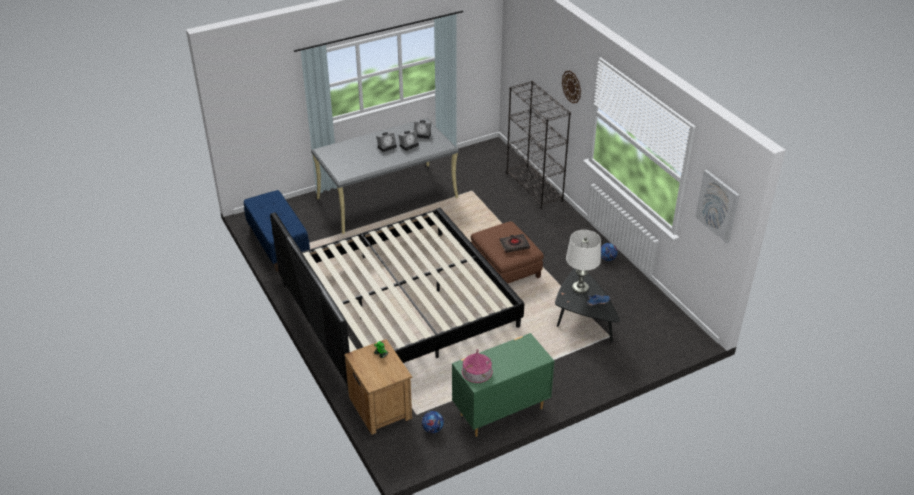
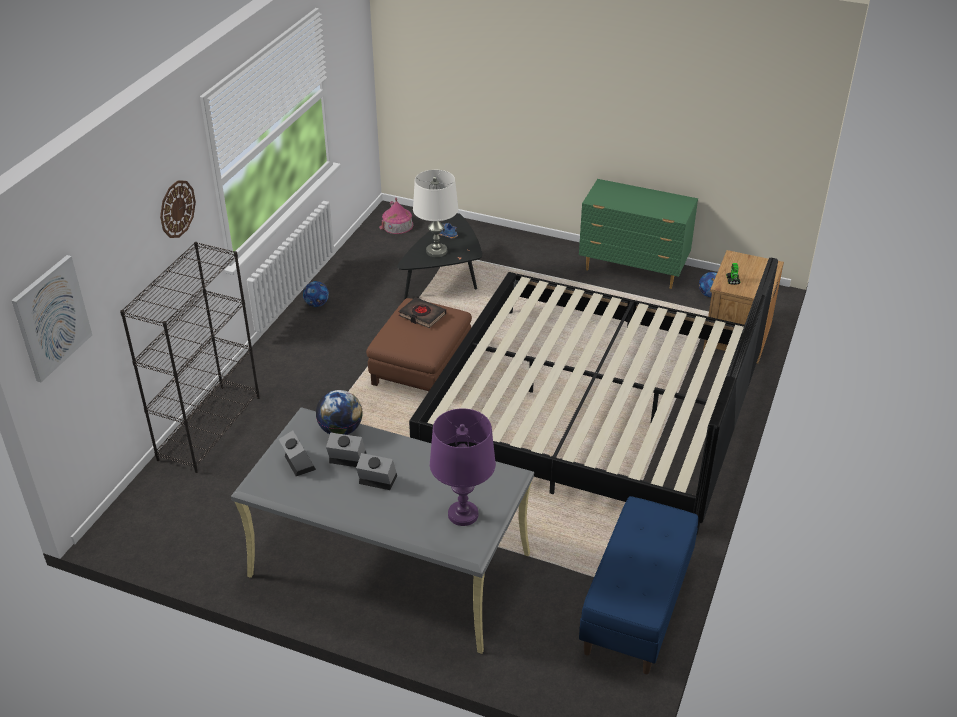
camera: 130 degrees left, 0 degrees up
(341, 156) = (463, 514): none -> purple table lamp
(428, 150) = (341, 430): none -> globe
(477, 371) = (673, 207): toy house -> toy house (397, 225)
(717, 206) = (353, 59): picture -> picture (51, 318)

